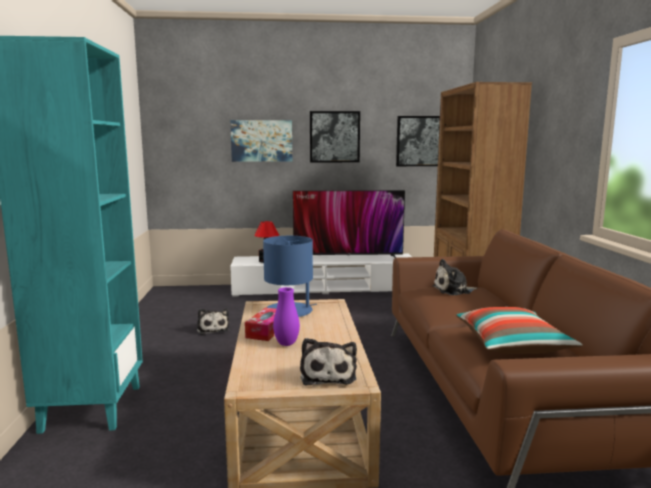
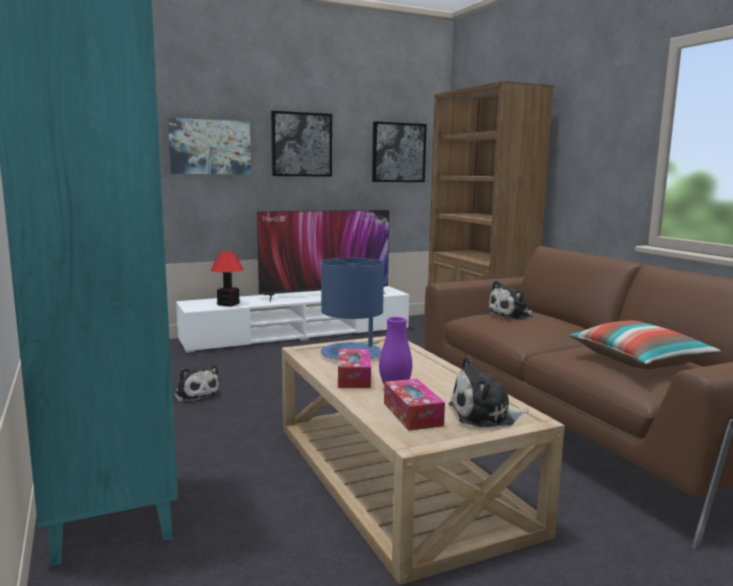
camera: 20 degrees left, 0 degrees up
(274, 366) = (412, 414): none -> tissue box
(328, 375) = (485, 415): plush toy -> plush toy turned 105 degrees clockwise

